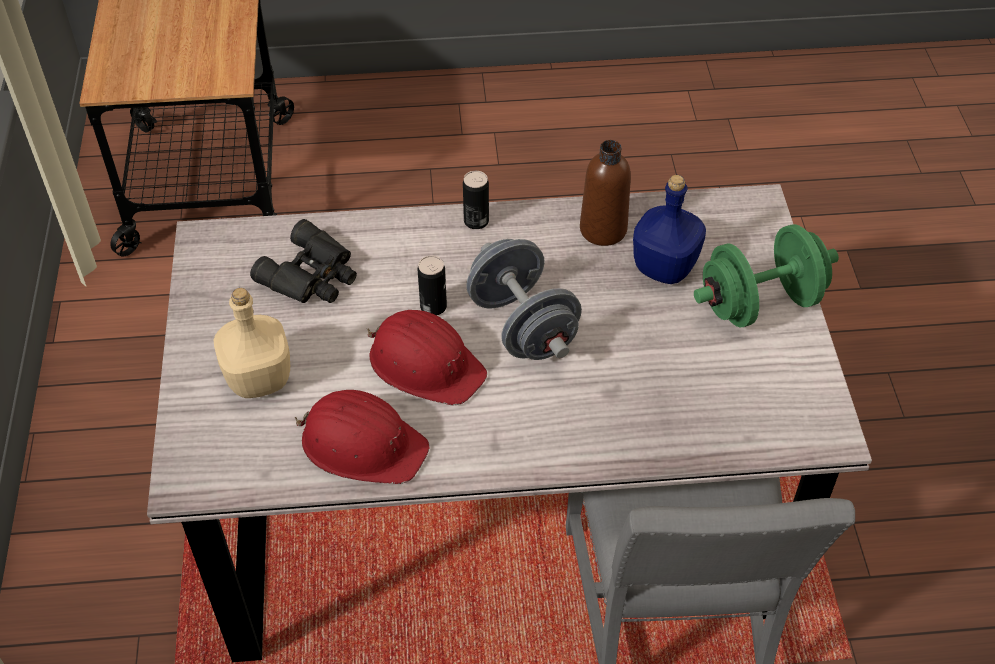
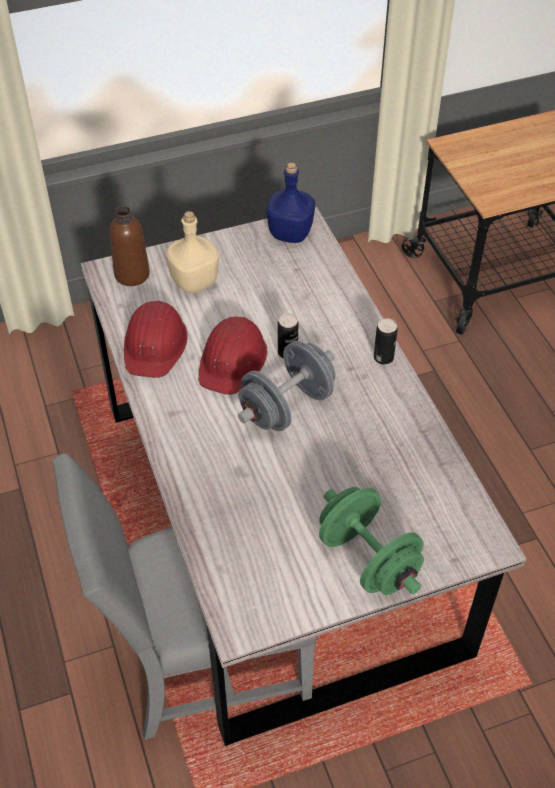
camera: 75 degrees right, 0 degrees up
(312, 275) = (293, 283): black binoculars -> none
(603, 229) = (409, 437): brown bottle -> brown bottle (132, 274)
(665, 266) = (384, 485): blue bottle -> blue bottle (291, 233)

